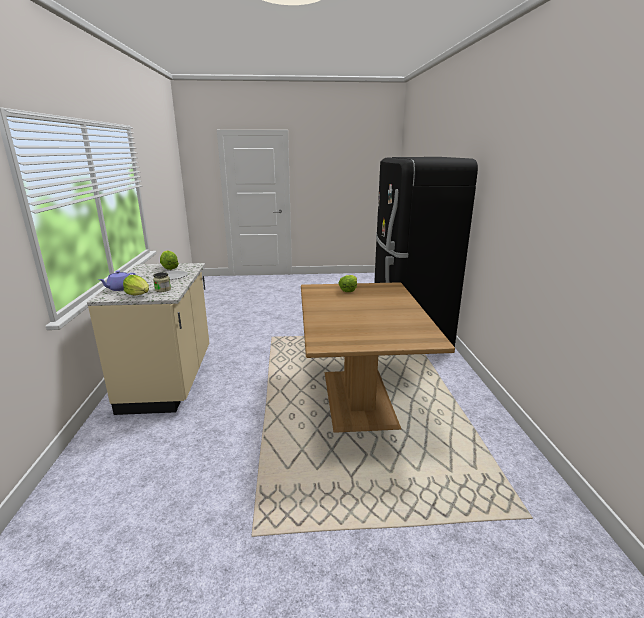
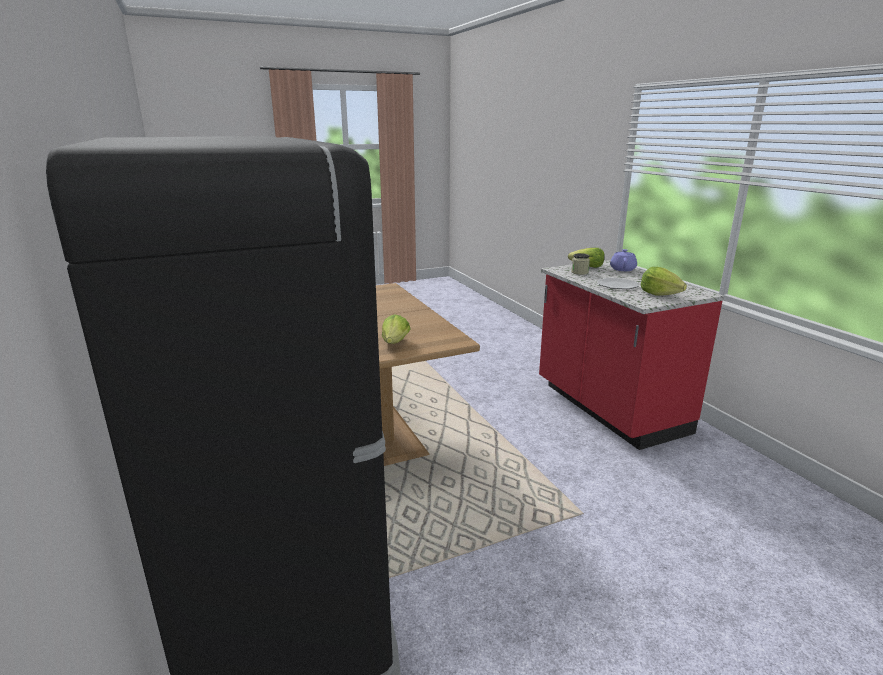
camera: 160 degrees right, 0 degrees up
(170, 380) = (608, 409): beige counter -> red counter

